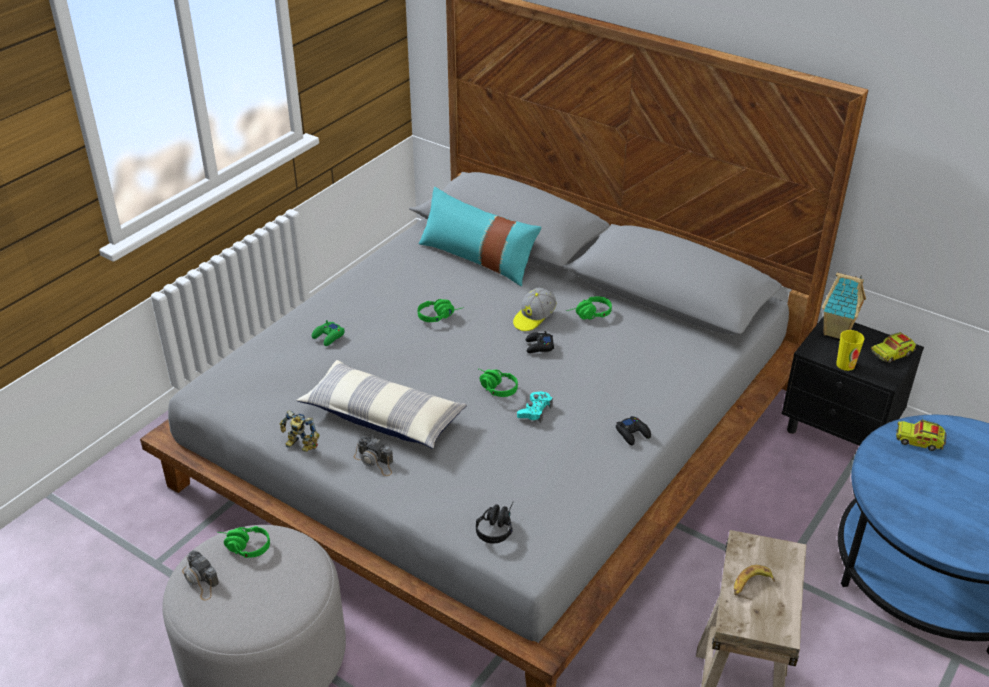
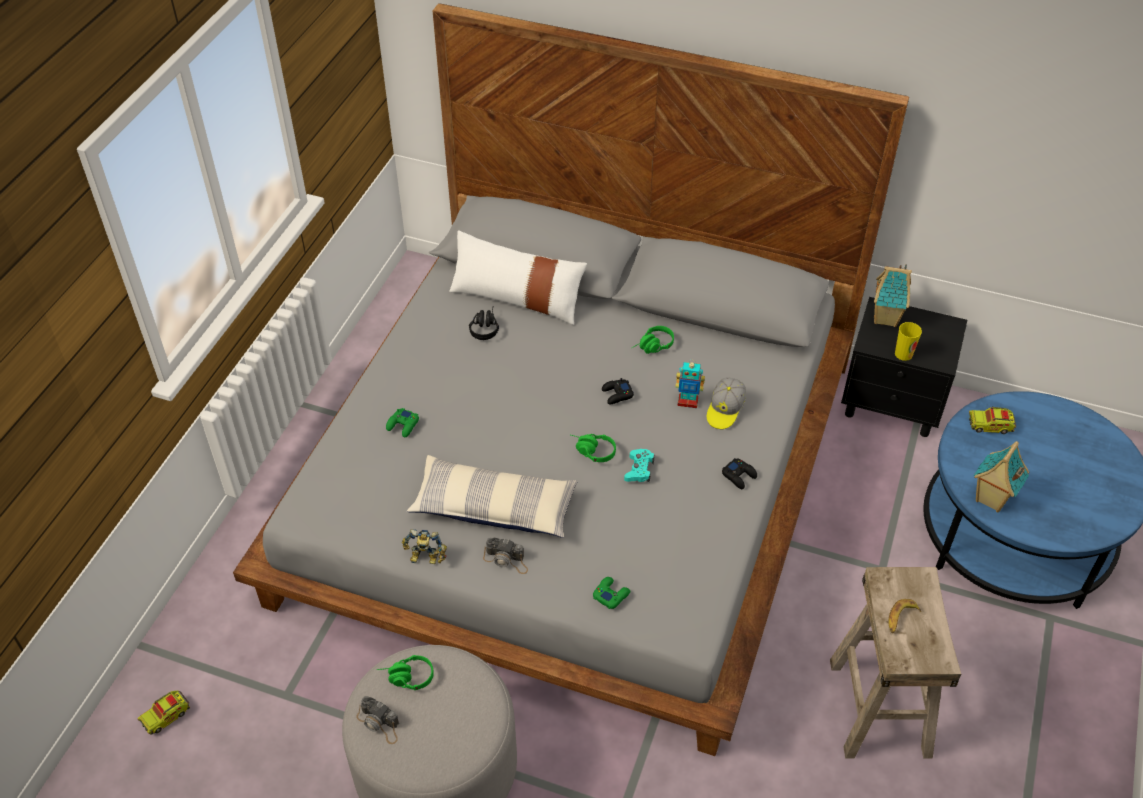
camera: 15 degrees left, 10 degrees up
(440, 315) = (506, 377): green headphones -> none
(462, 509) = (611, 594): none -> green game controller
(477, 258) = (517, 298): turquoise pillow -> white pillow
(496, 526) = (649, 605): black headphones -> black headphones (485, 327)
(534, 318) = (600, 361): cap -> cap (725, 410)
(605, 363) = (688, 401): none -> toy robot
(892, 354) = (941, 333): toy truck -> toy truck (166, 716)
(898, 506) = (990, 499): none -> toy house

